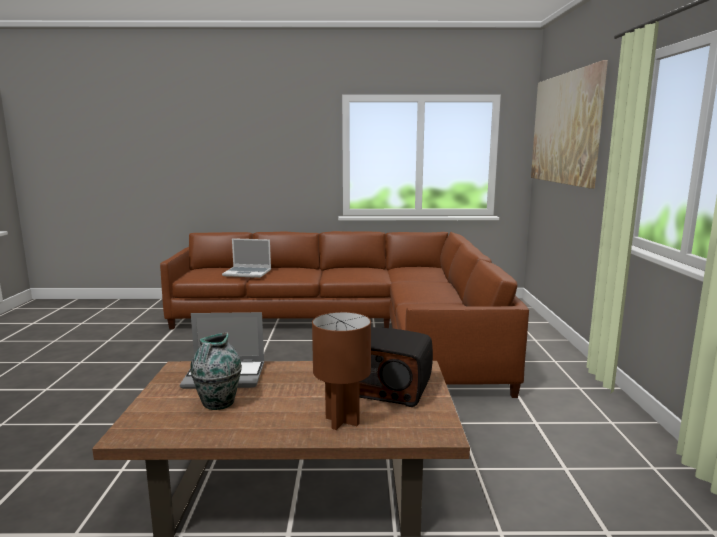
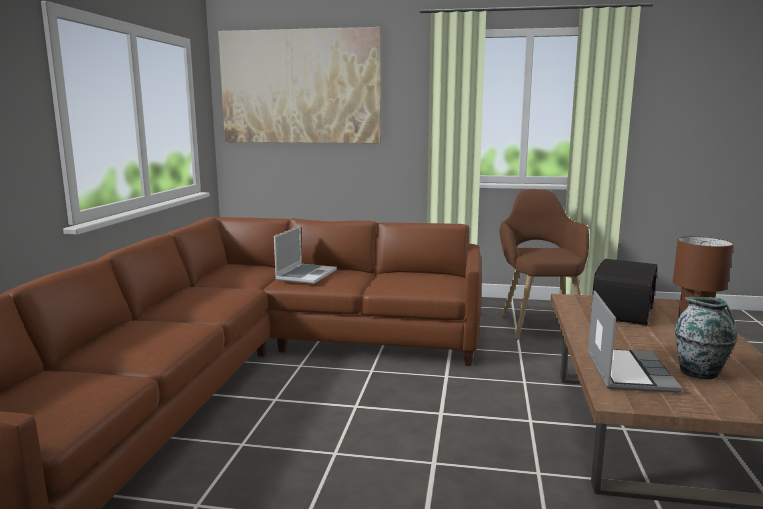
camera: 80 degrees left, 0 degrees up
(248, 273) = (110, 365): laptop -> laptop (306, 275)
(568, 438) = (539, 323): none -> brown armchair

